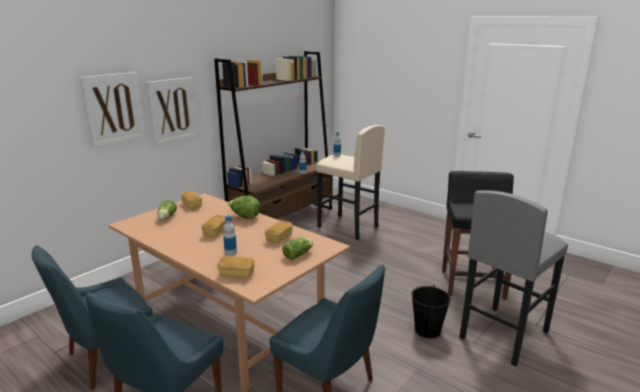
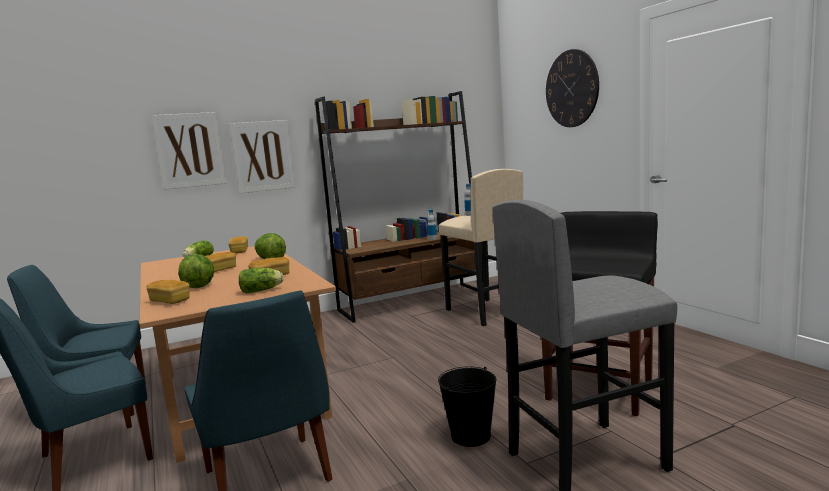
camera: 25 degrees right, 10 degrees down
(230, 253) = (199, 286): bottle -> lettuce
(405, 59) = (571, 88): none -> wall clock

